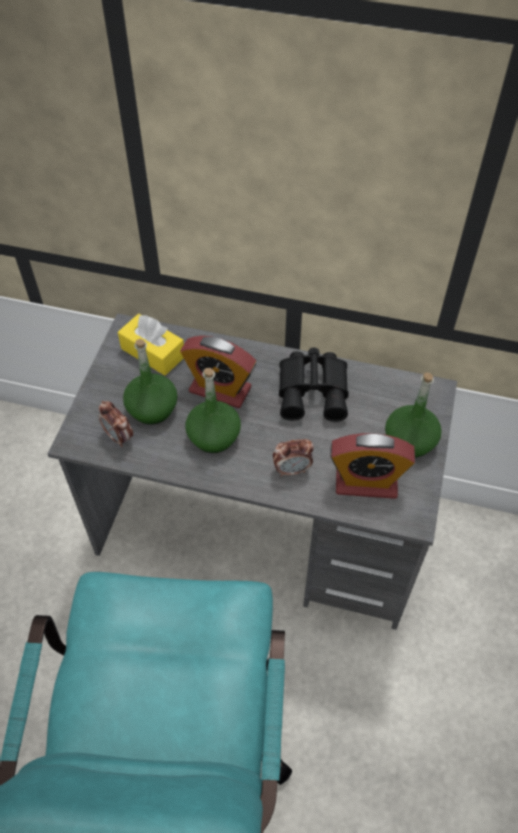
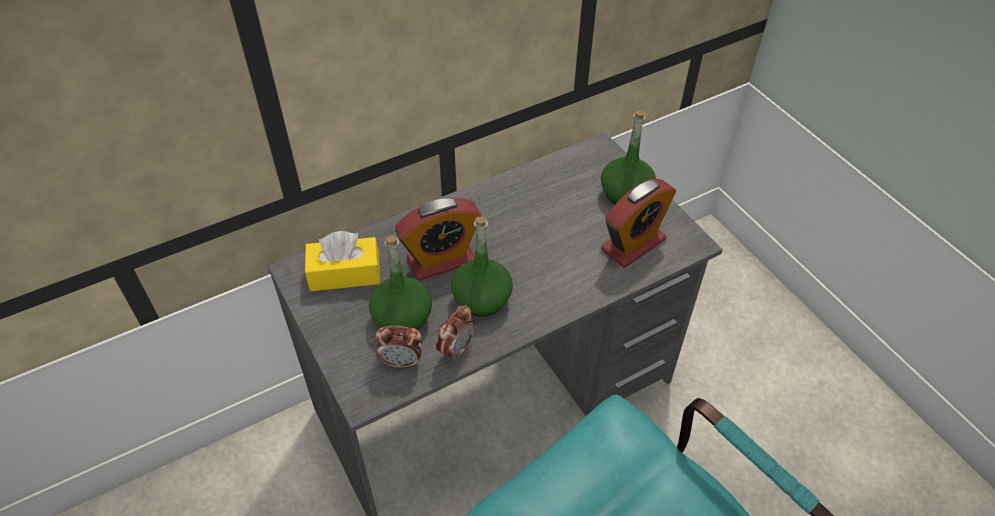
camera: 45 degrees left, 5 degrees down
(292, 469) = (572, 276): alarm clock -> alarm clock (456, 349)
(314, 390) = (516, 207): black binoculars -> none

